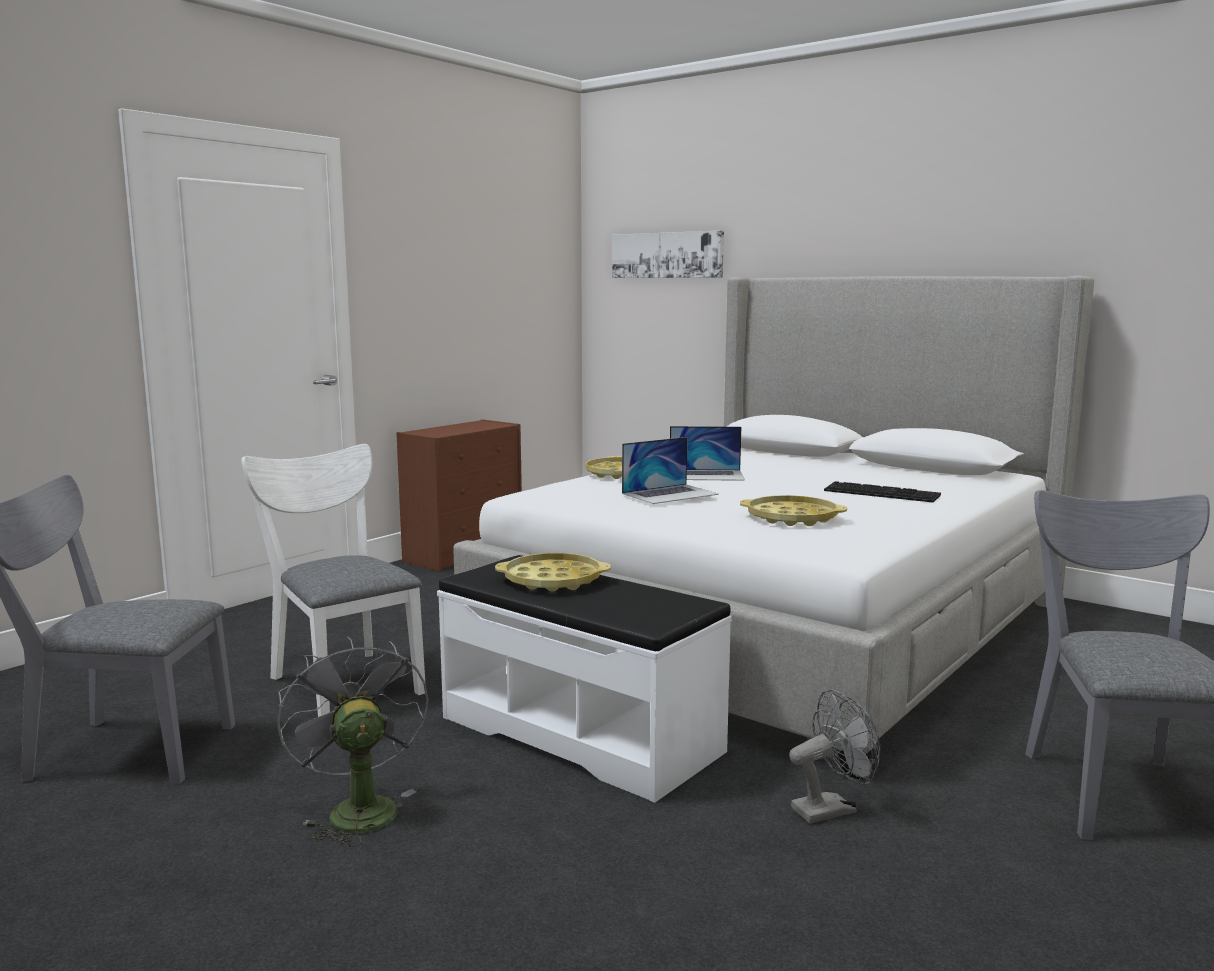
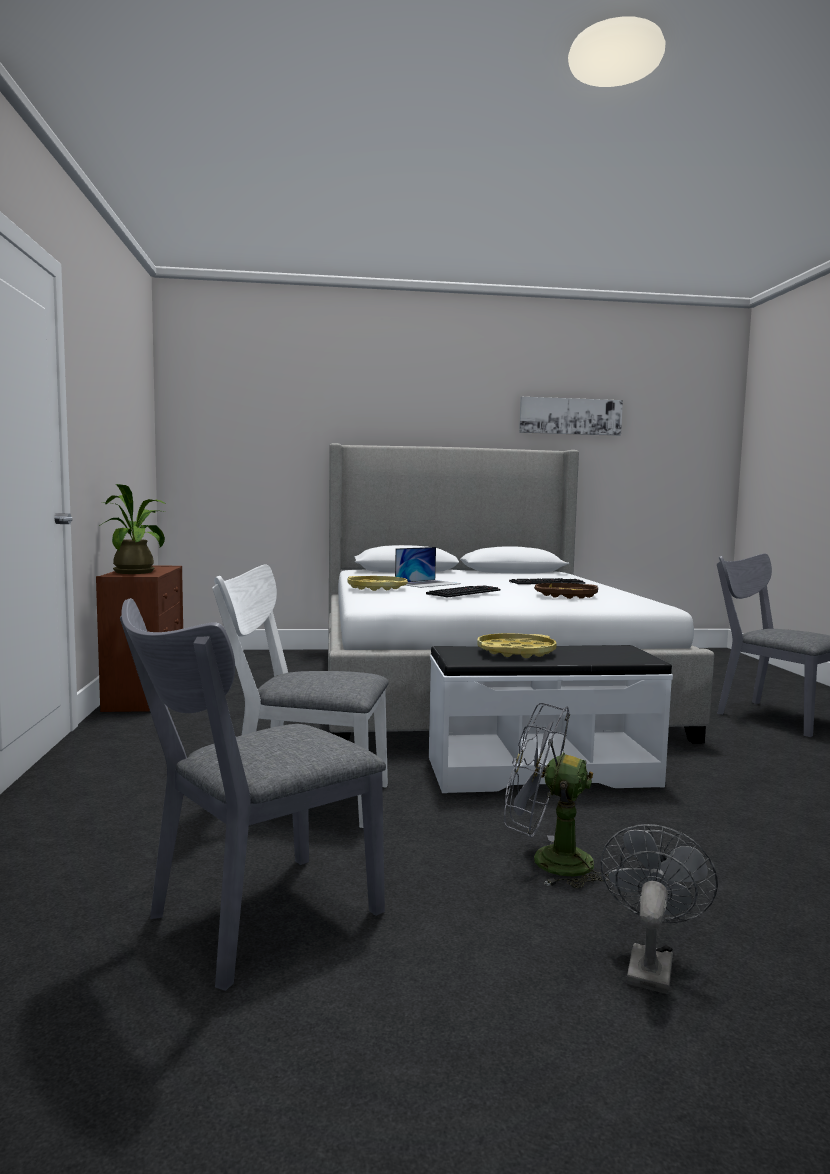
camera: 45 degrees left, 5 degrees down
(449, 429) = (137, 572): none -> potted plant
(667, 255) = (252, 424): picture -> picture (570, 416)
(670, 494) = (463, 592): laptop -> keyboard
(792, 518) = (565, 595): yellow tray -> brown tray
(831, 808) = (724, 759): grey fan -> grey fan (649, 964)

